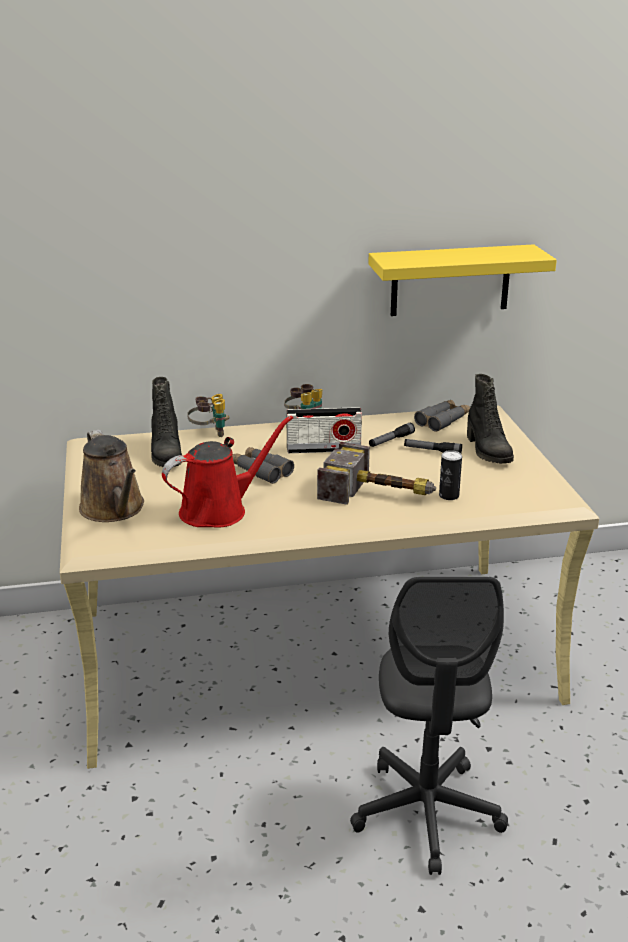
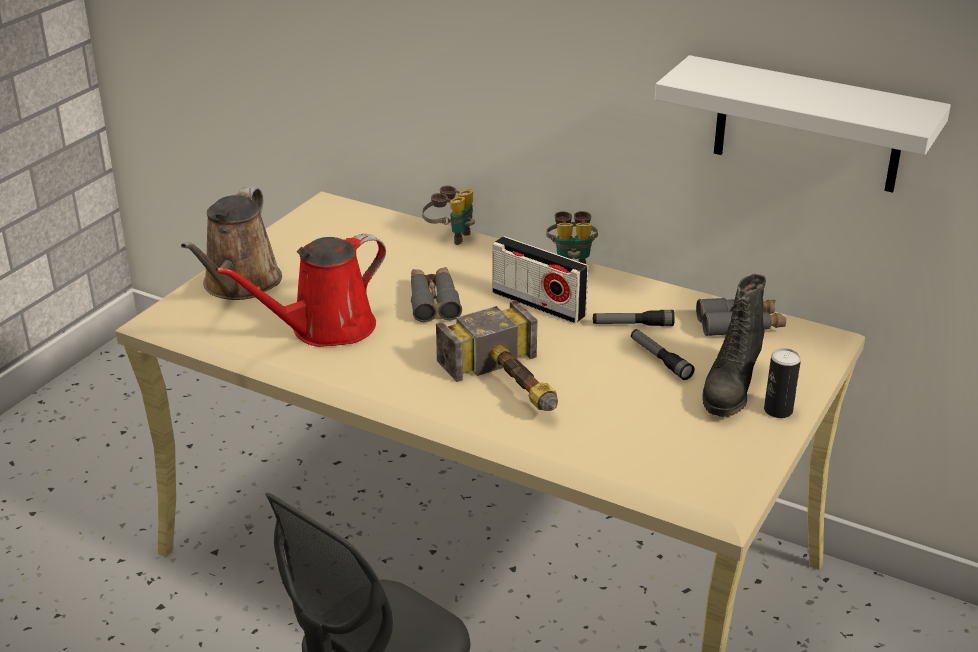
camera: 40 degrees right, 5 degrees up
(165, 454) = (373, 243): black boot -> none
(219, 510) = (325, 329): red watering can -> red watering can turned 135 degrees clockwise
(449, 496) = (585, 425): can -> can (778, 410)
(450, 280) = (808, 125): yellow shelf -> white shelf

